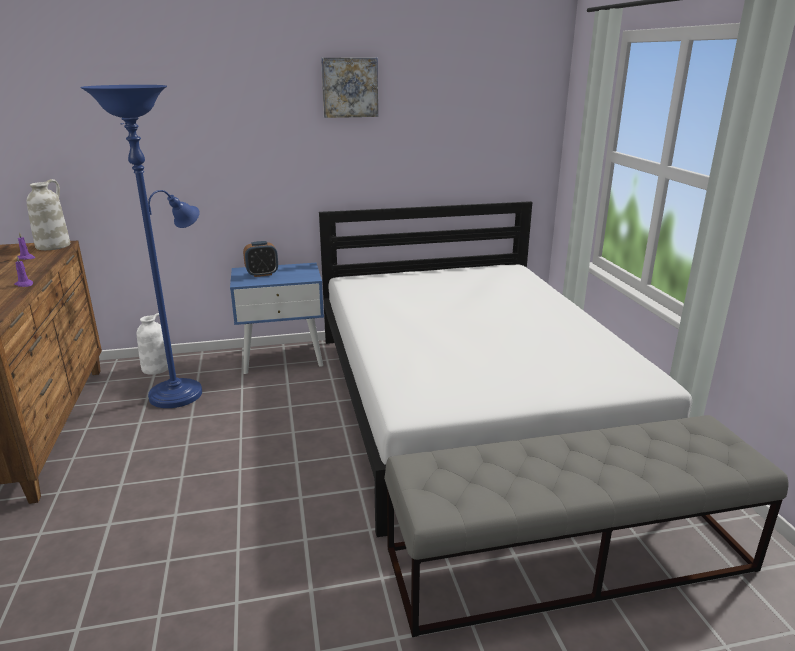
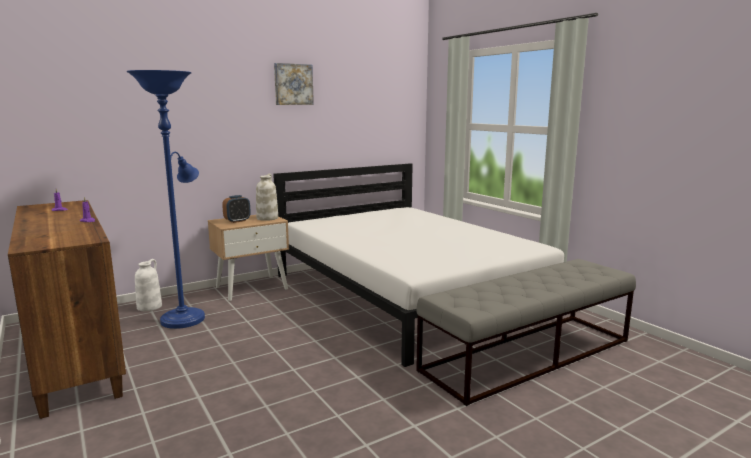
camera: 20 degrees left, 10 degrees down
(53, 246) = (71, 203): white vase -> white vase (267, 218)
(283, 357) = (252, 288): blue nightstand -> beige nightstand

